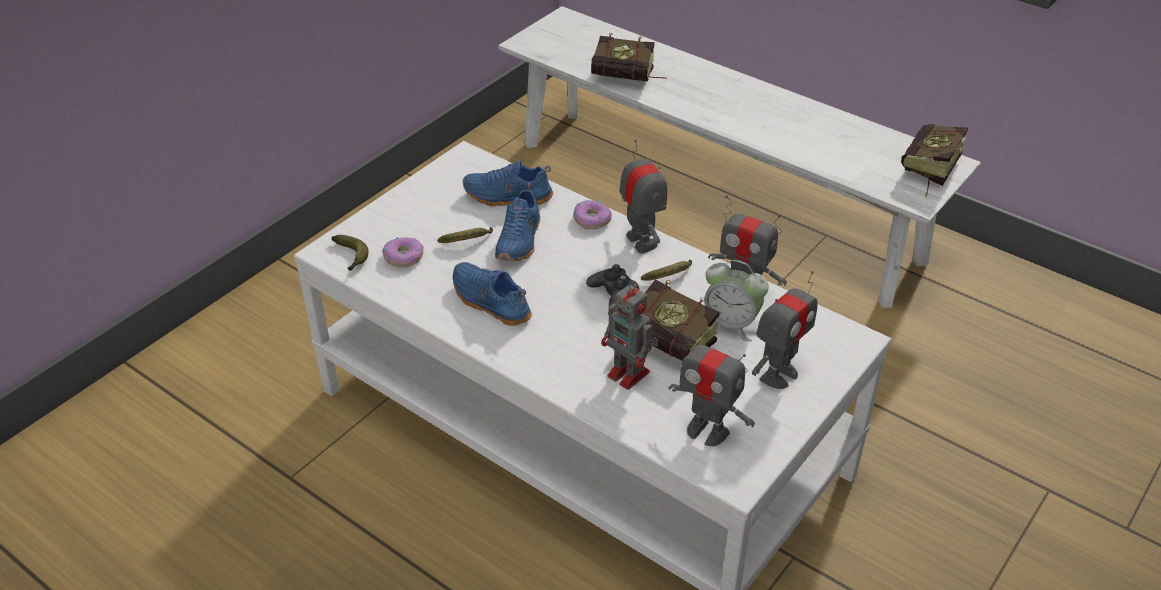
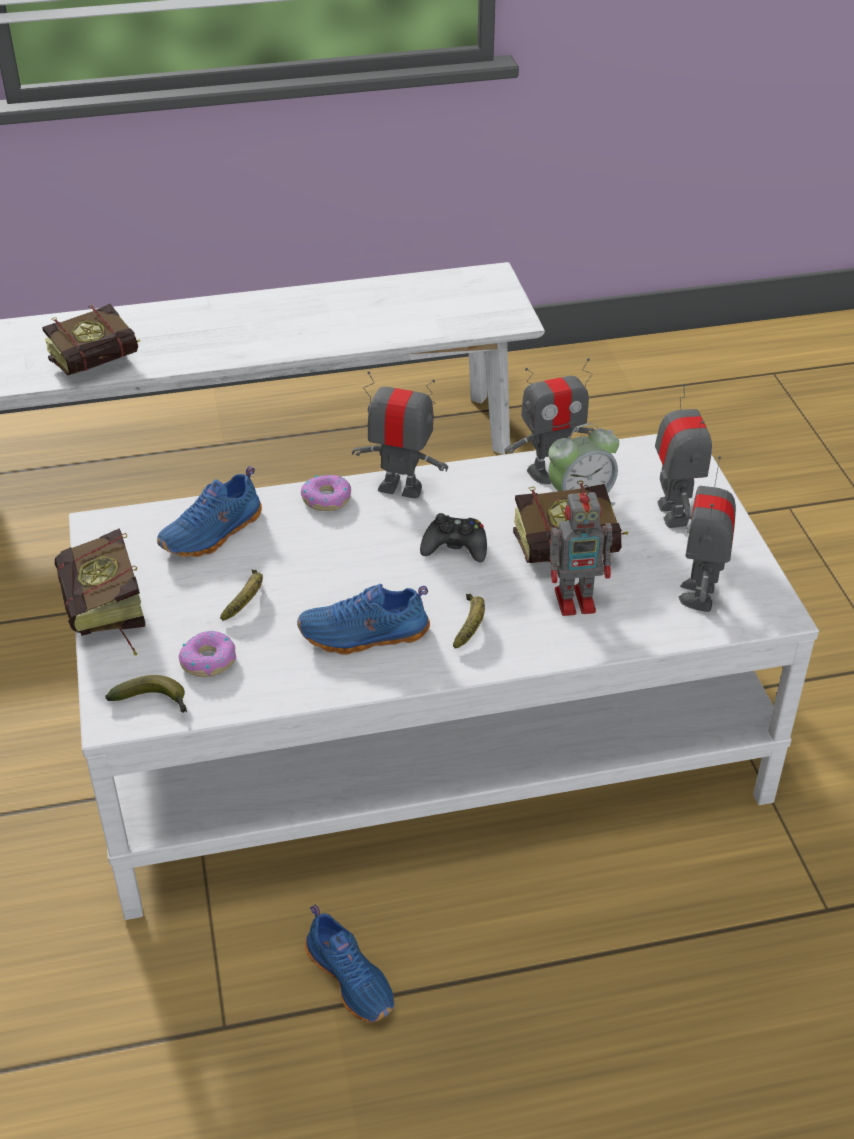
camera: 50 degrees left, 0 degrees up
(520, 241) = (295, 563): blue shoe -> blue shoe (352, 978)
(670, 276) = (472, 499): banana -> banana (470, 625)
(707, 431) = (699, 594): toy robot -> toy robot turned 120 degrees clockwise
(927, 173) = (486, 293): book -> book (106, 618)

